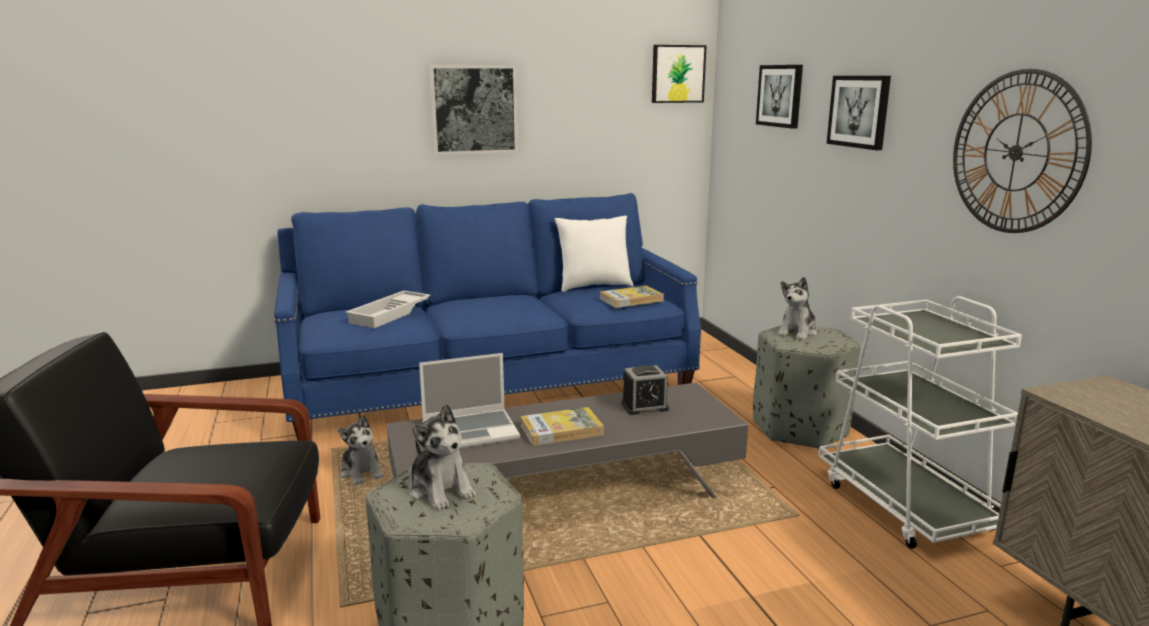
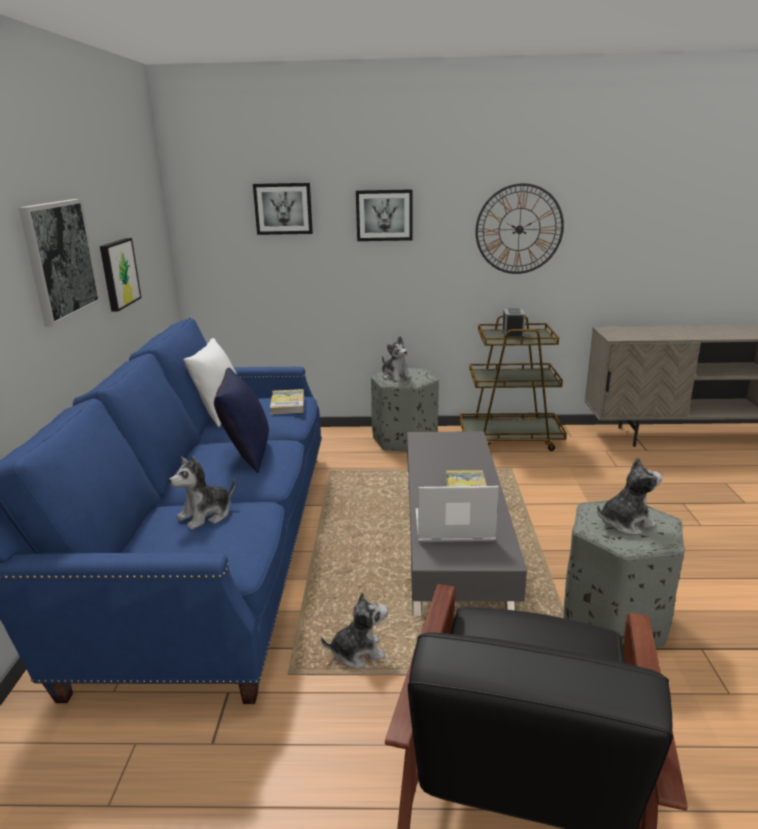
camera: 70 degrees left, 5 degrees up
(390, 314) = (206, 515): white tray -> plush toy
(471, 431) = (452, 528): laptop -> laptop turned 90 degrees counterclockwise
(504, 307) = (246, 455): none -> blue pillow
(644, 406) = (440, 455): alarm clock -> alarm clock (512, 334)
(677, 74) = (152, 195): picture -> picture (118, 273)
(905, 505) = (510, 439): white cart -> brown cart

